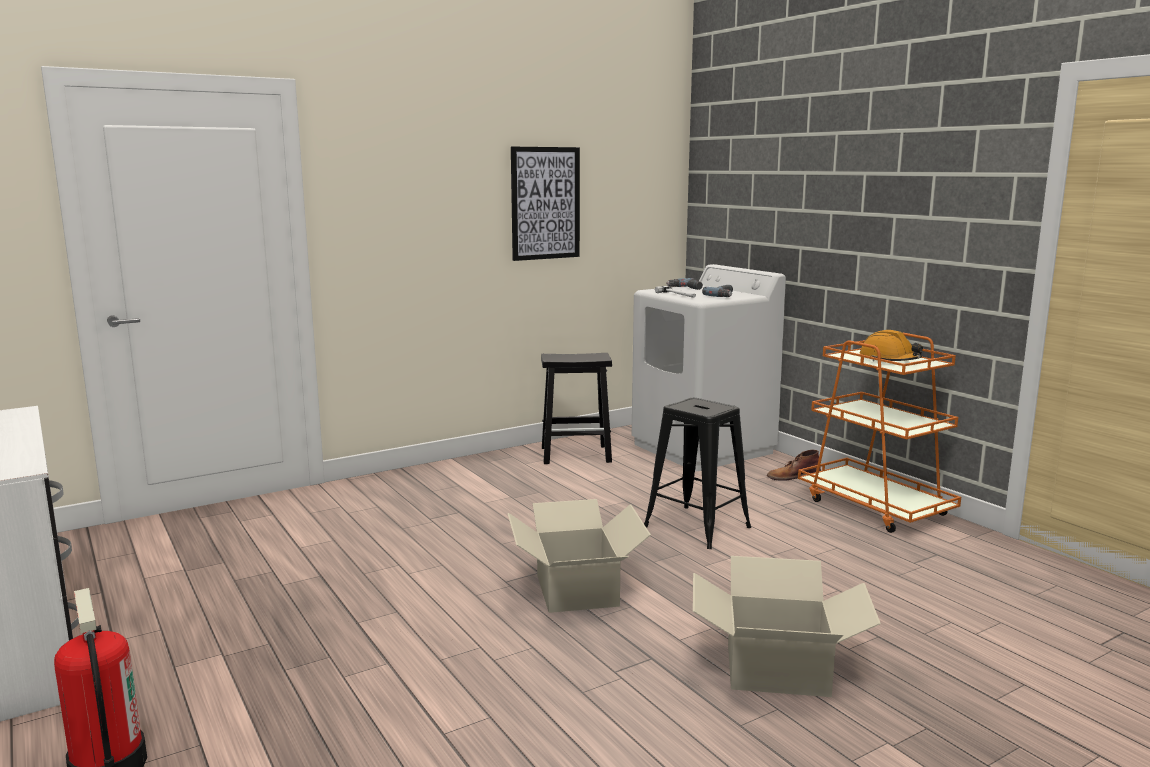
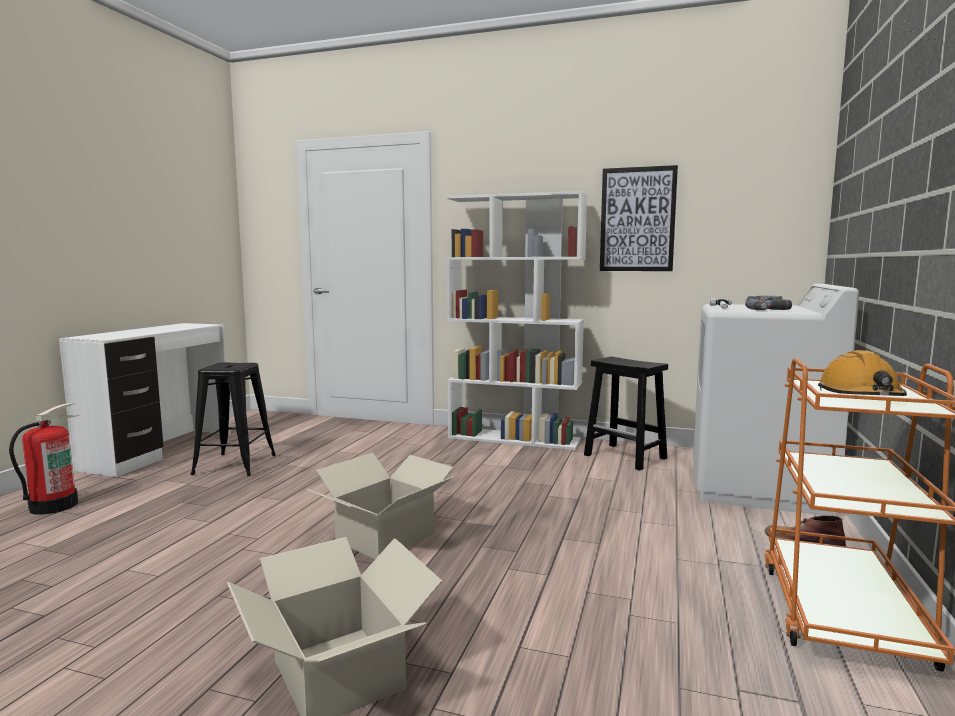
camera: 50 degrees right, 5 degrees down
(448, 469) = (514, 438): none -> white bookcase
(696, 527) = (582, 539): black stool -> black stool (235, 464)

